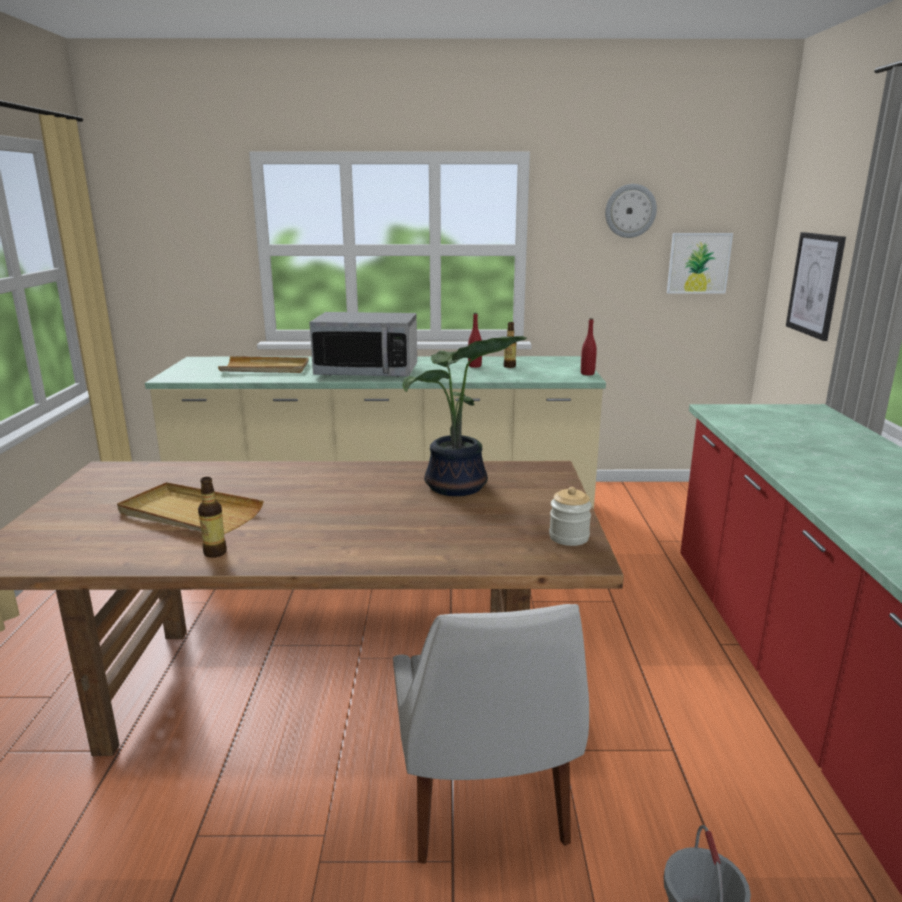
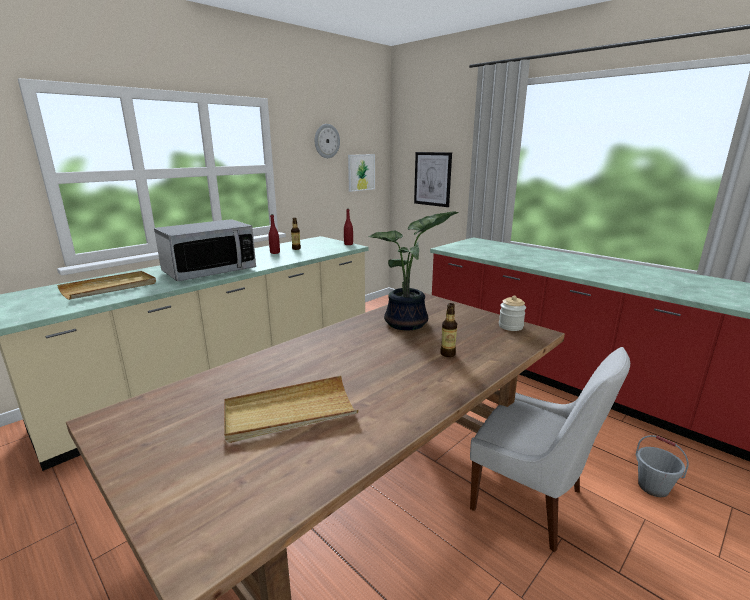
camera: 45 degrees left, 0 degrees up
(215, 552) = (380, 425): bottle -> bottle (448, 354)

